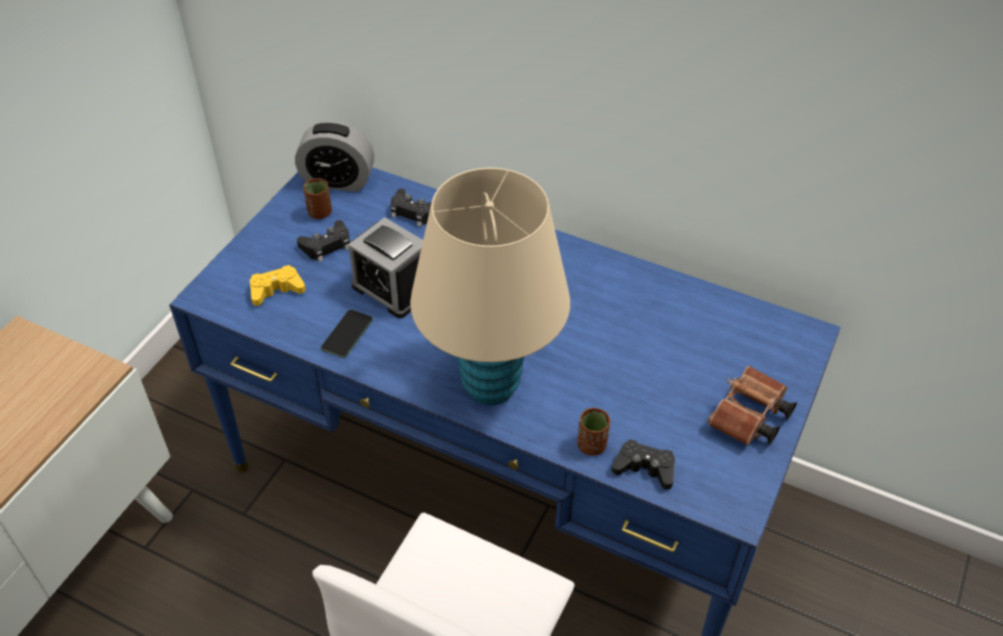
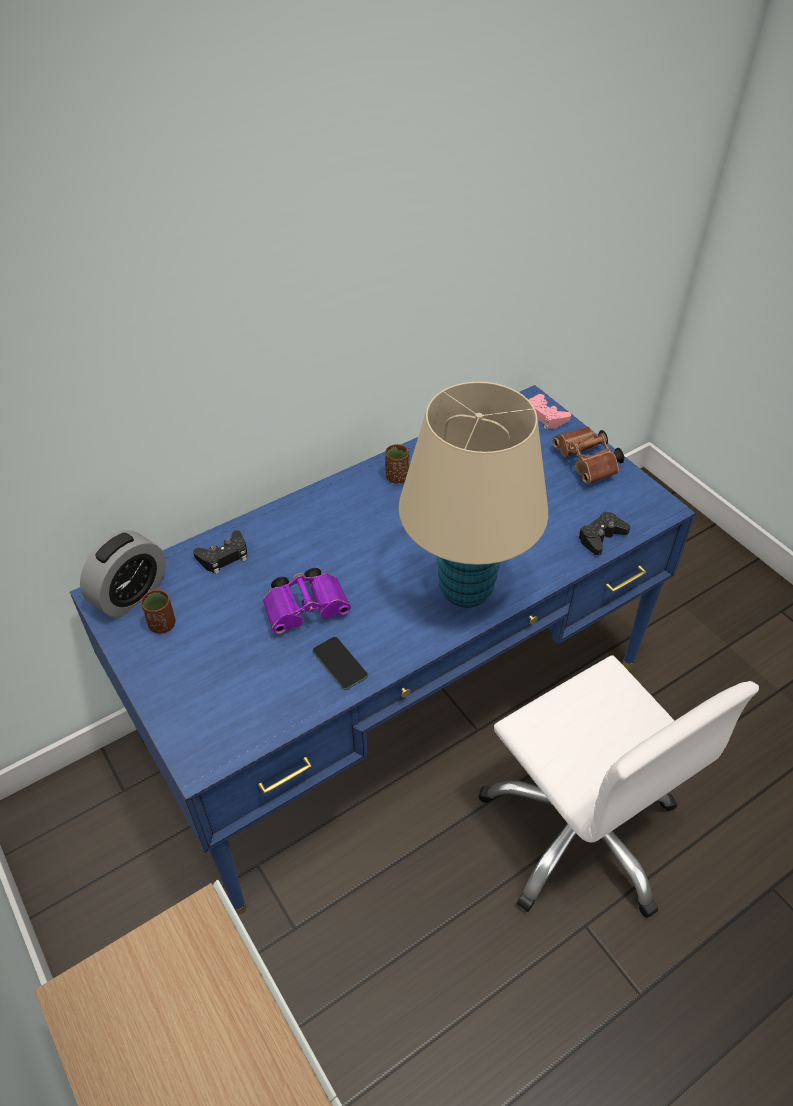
camera: 60 degrees left, 0 degrees up
(276, 290) = (240, 697): yellow game controller -> none
(327, 245) = (212, 636): black game controller -> none
(392, 289) = (308, 609): alarm clock -> purple binoculars
(591, 445) = (563, 556): brown cup -> brown cup (397, 477)
(794, 354) = (545, 416): none -> pink game controller

